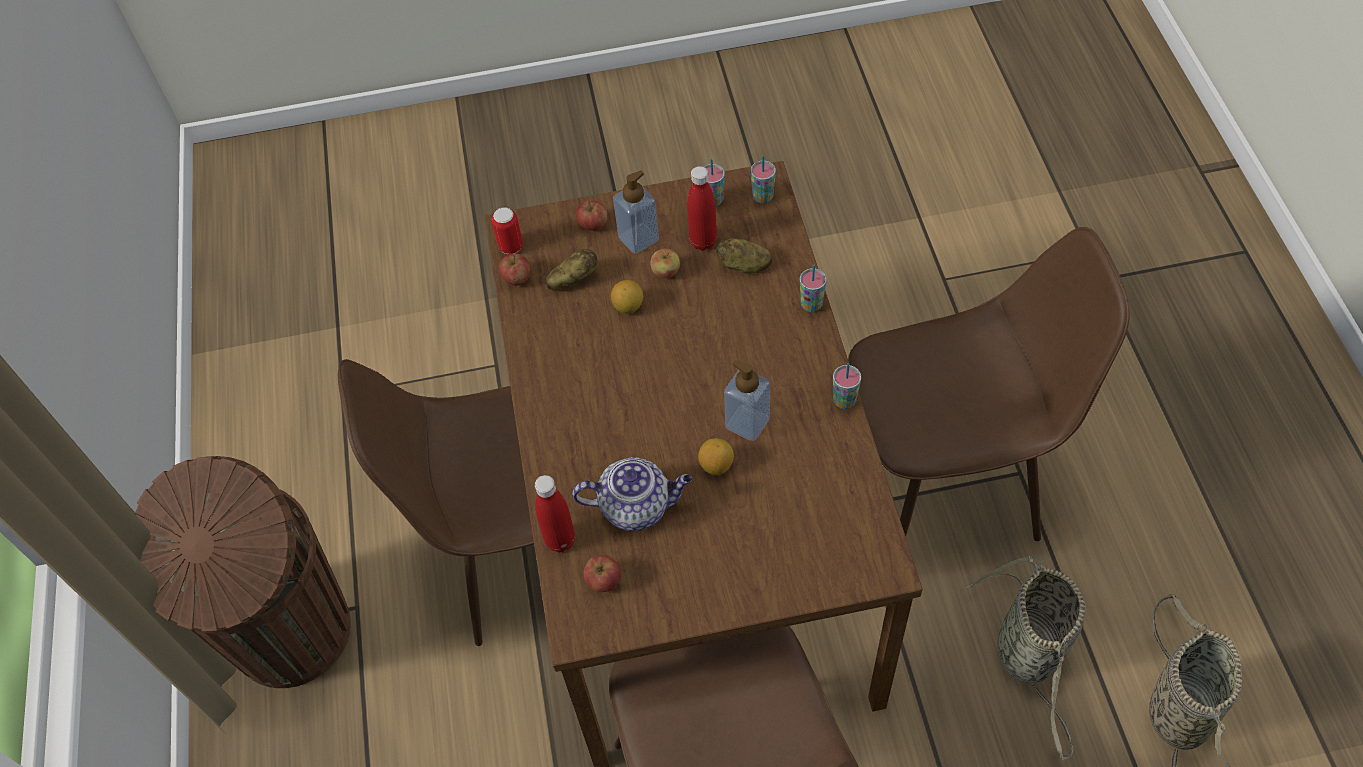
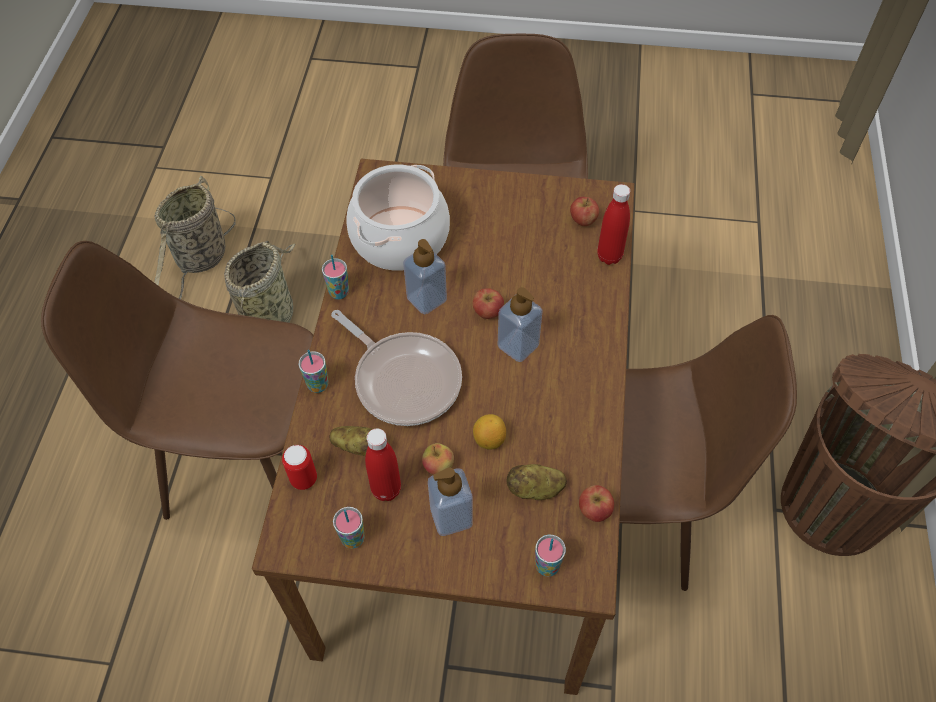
camera: 165 degrees left, 0 degrees up
(511, 246) = (592, 555): can -> can (303, 479)
(593, 225) = (494, 552): apple -> apple (488, 312)
(631, 402) = (518, 345): none -> soap dispenser
(637, 506) = (541, 263): teapot -> none
(716, 465) = (466, 274): lemon -> none
(732, 335) = (404, 379): none -> frying pan
(762, 197) = (299, 524): cup -> cup (547, 566)
(811, 486) = (400, 239): none -> cooking pot

